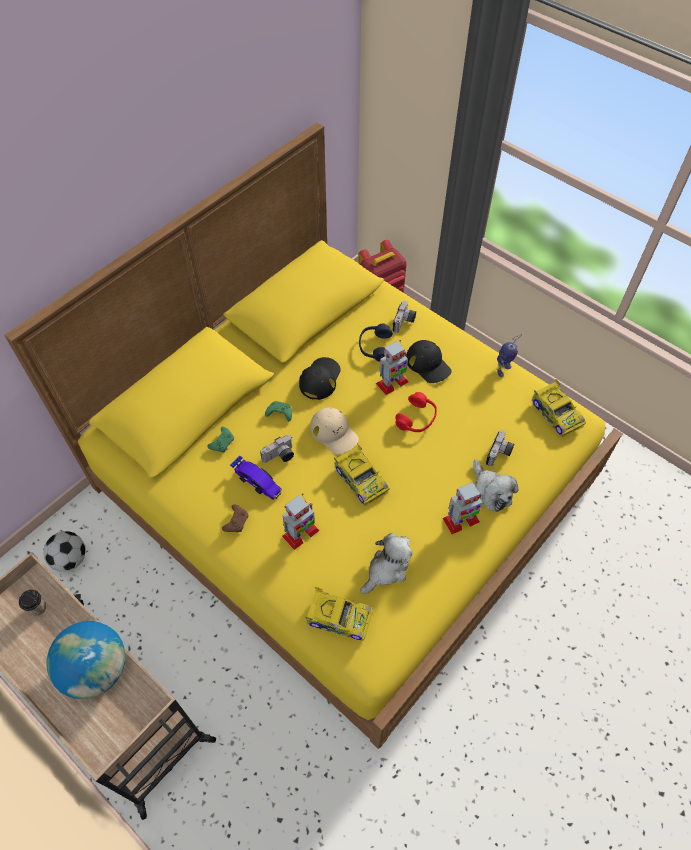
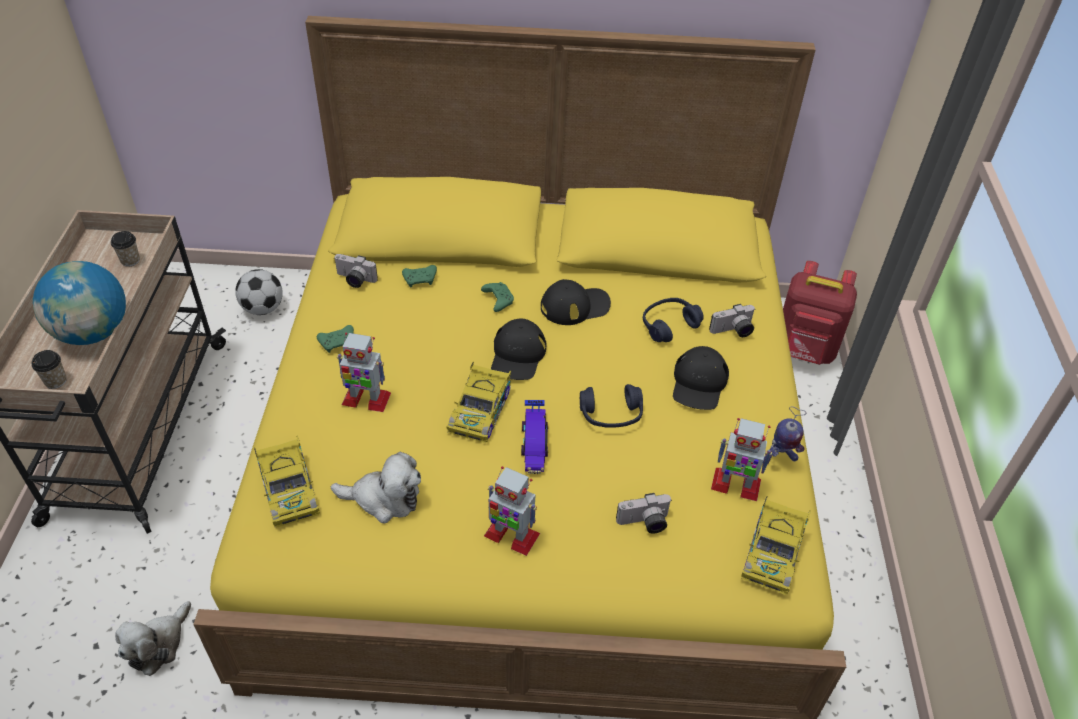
camera: 50 degrees right, 10 degrees down
(126, 717) = (56, 381): none -> cup
(236, 521) = (338, 342): brown game controller -> green game controller
(257, 482) = (398, 331): toy car -> toy car (534, 443)
(280, 456) = (445, 330): camera -> camera (354, 280)
(334, 433) = (517, 355): beige cap -> black cap
(392, 383) = (636, 366): toy robot -> toy robot (735, 484)
(416, 418) = (611, 415): red headphones -> blue headphones
(490, 491) = (581, 544): plush toy -> plush toy (158, 644)

